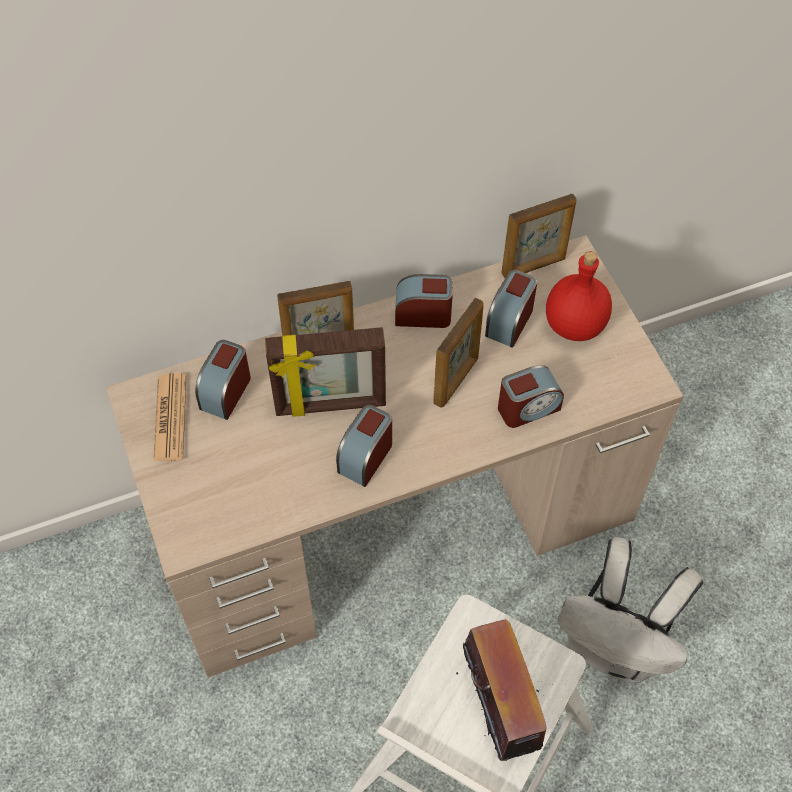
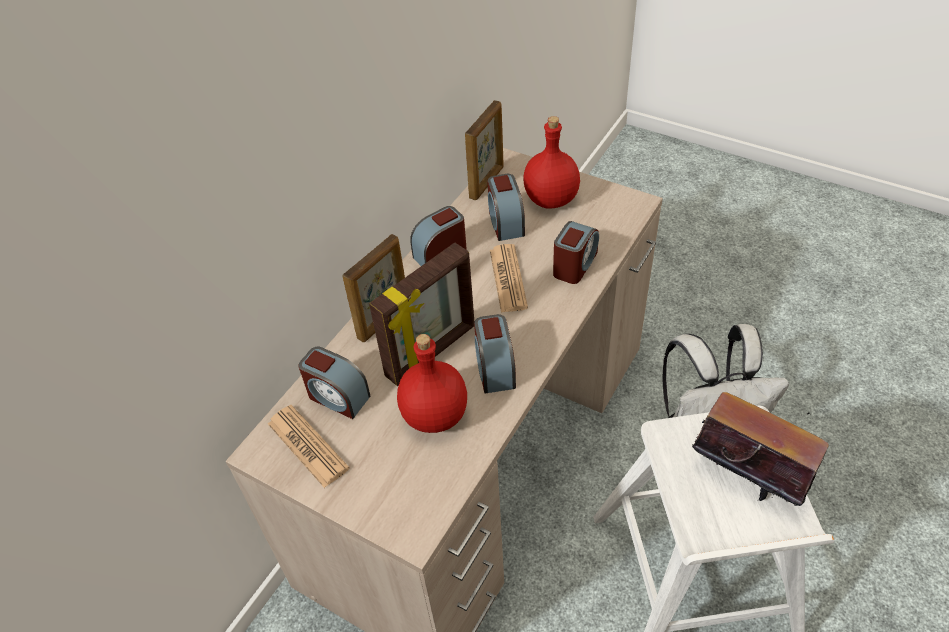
camera: 35 degrees left, 10 degrees down
(226, 391) = (337, 397): alarm clock -> alarm clock turned 45 degrees counterclockwise
(282, 462) = (433, 415): none -> red bottle
(456, 380) = (508, 279): picture frame -> newspaper

